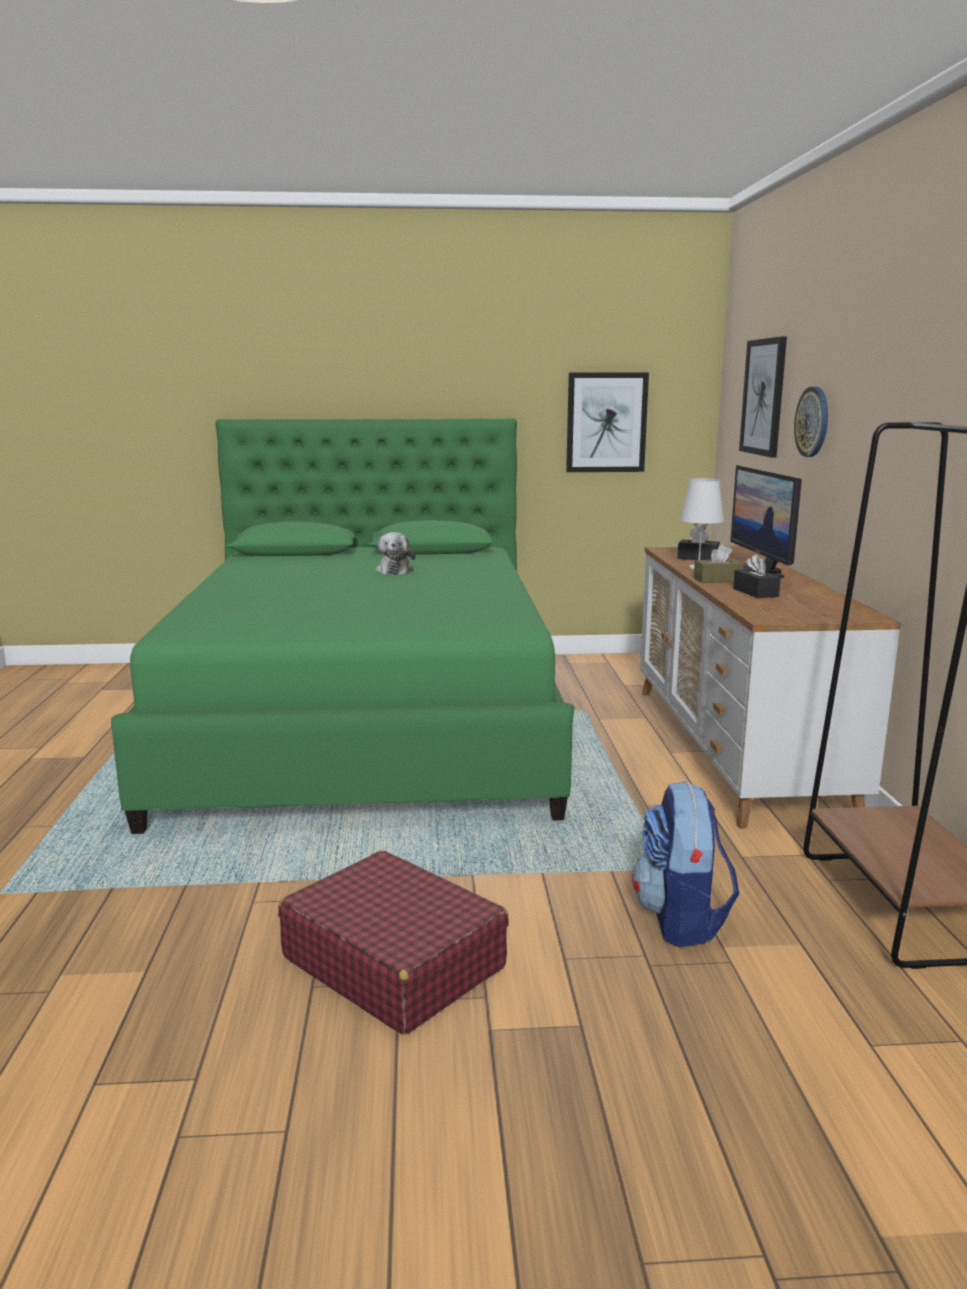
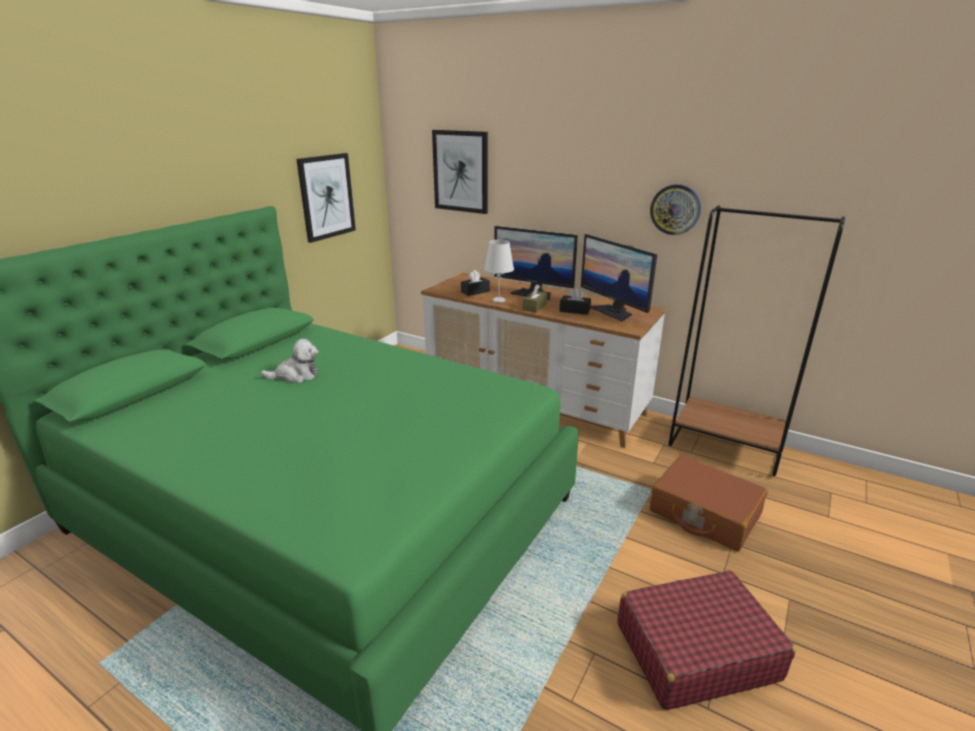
camera: 55 degrees left, 10 degrees up
(394, 570) = (296, 375): plush toy -> plush toy turned 45 degrees counterclockwise
(681, 920) = (704, 513): backpack -> brown suitcase
(804, 605) = (613, 312): none -> monitor
(813, 422) = (535, 192): wall clock -> wall clock (675, 209)

